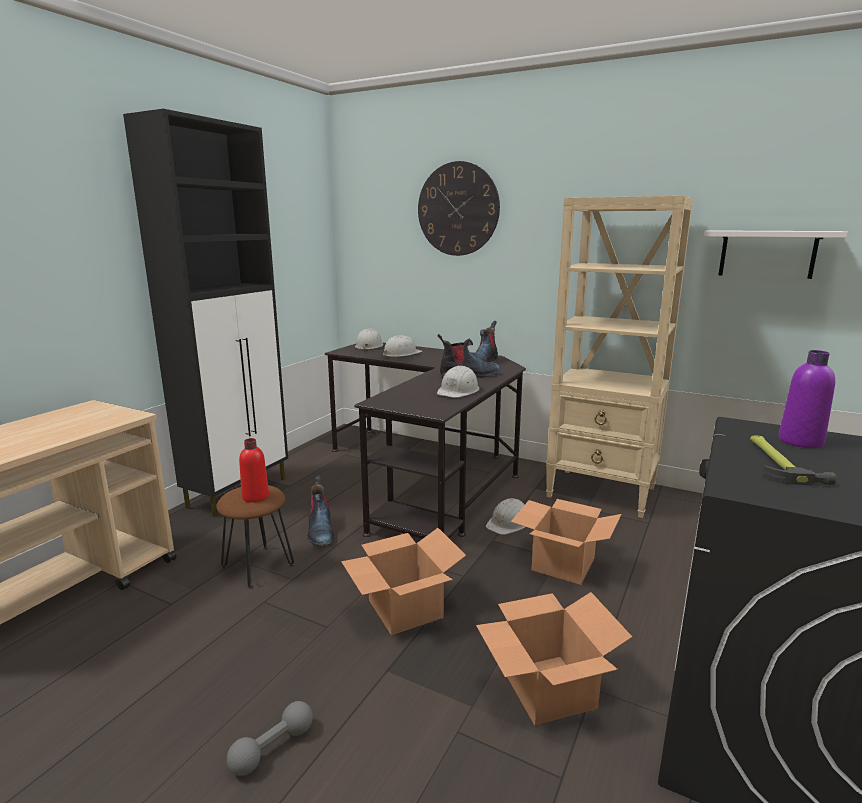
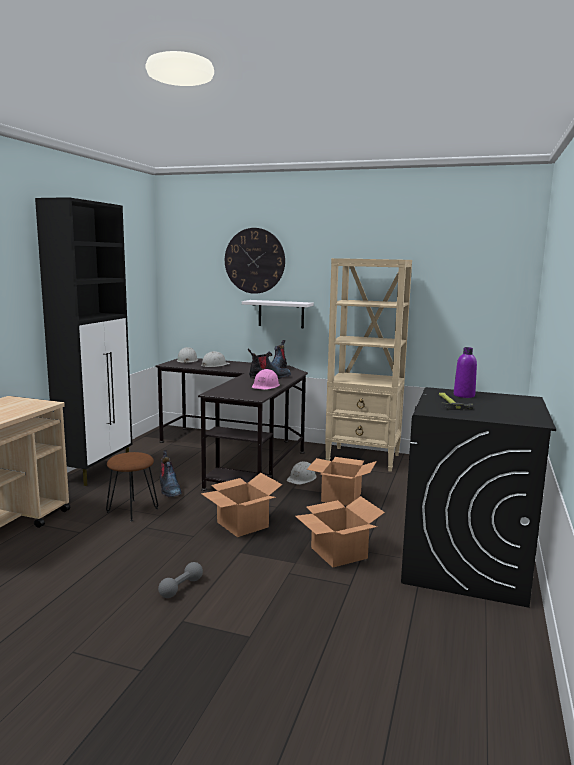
camera: 10 degrees left, 5 degrees down
(255, 497) = (134, 458): red bottle -> none
(458, 391) = (265, 386): white hard hat -> pink hard hat
(767, 254) = (458, 295): white shelf -> white shelf (281, 314)

